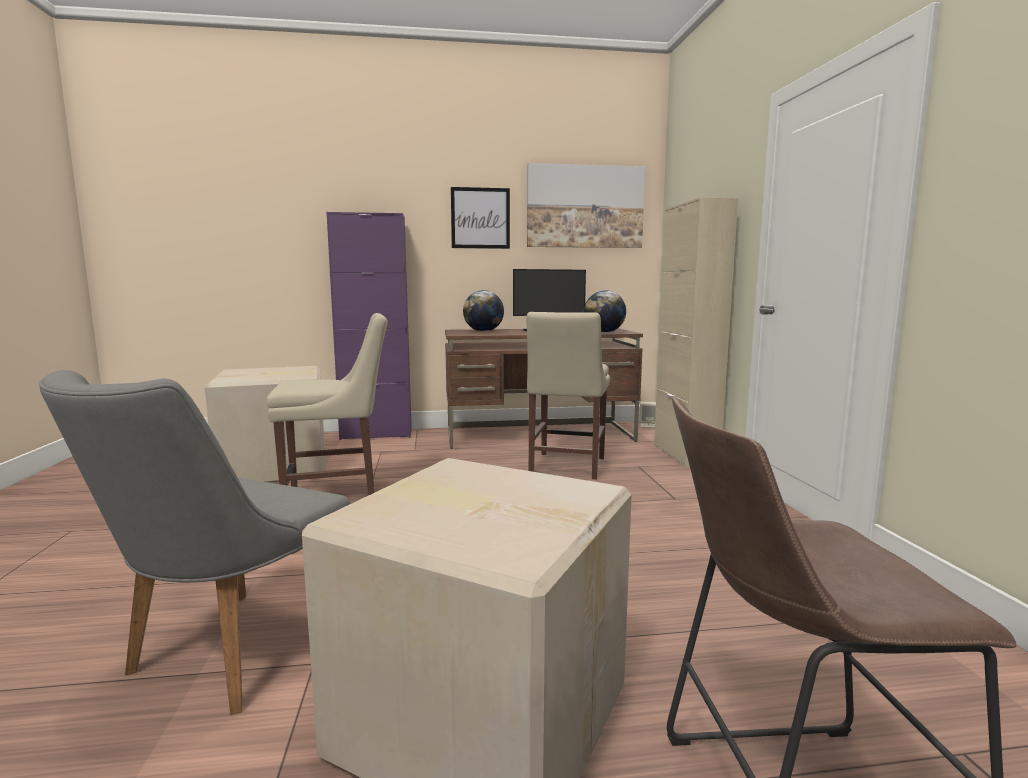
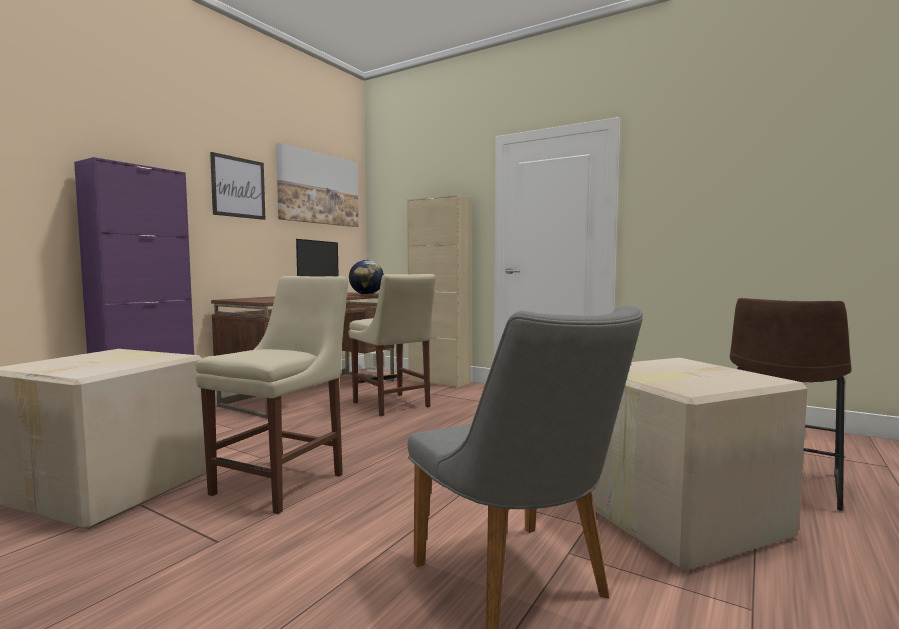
camera: 50 degrees left, 5 degrees down
(483, 331) = (267, 298): globe -> none

